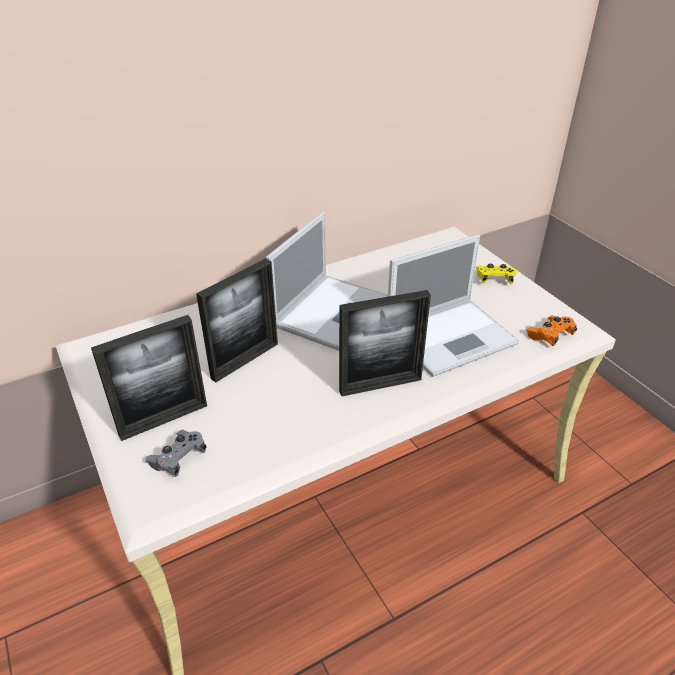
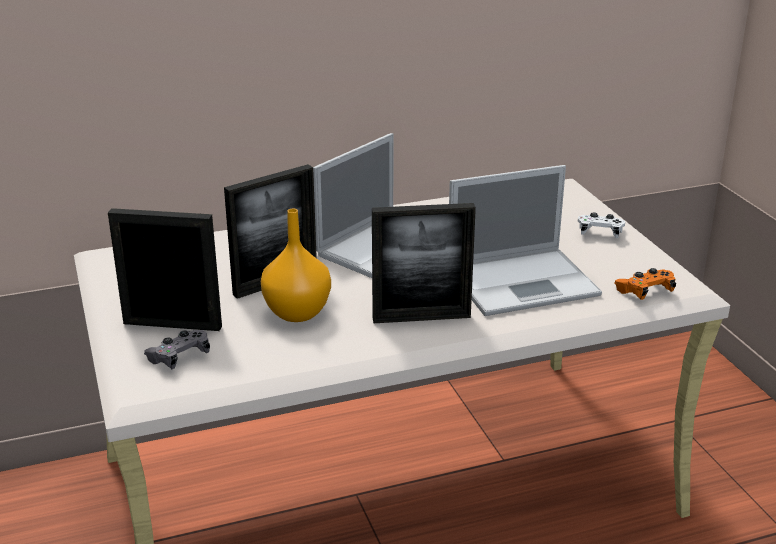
camera: 10 degrees right, 10 degrees down
(164, 420) = (172, 325): picture frame -> picture frame turned 150 degrees counterclockwise
(273, 391) = (298, 312): none -> orange vase
(494, 279) = (600, 233): yellow game controller -> white game controller

